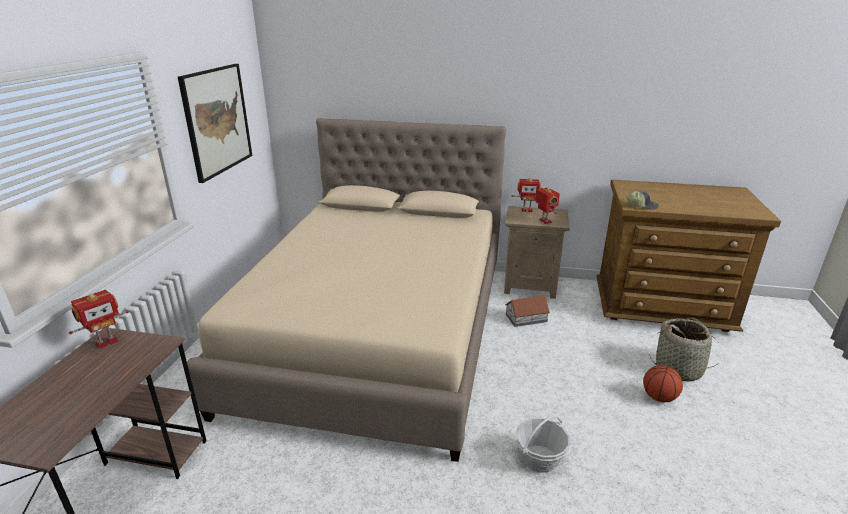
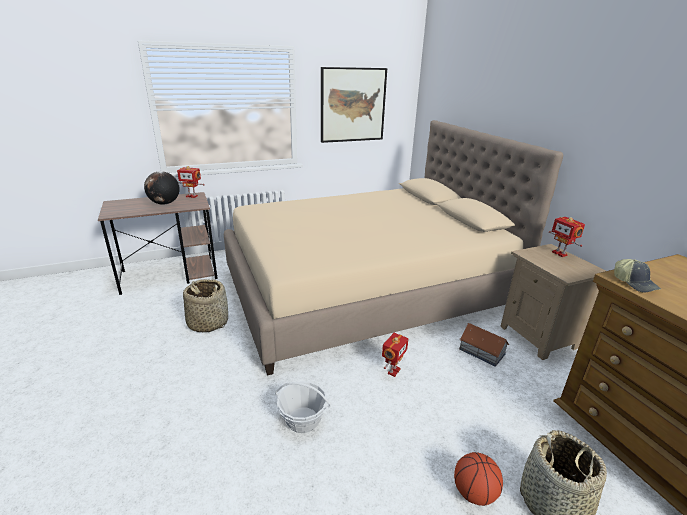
camera: 55 degrees right, 0 degrees up
(95, 375) = (164, 203): none -> globe
(308, 483) = (208, 322): none -> basket
(544, 221) = (554, 267): toy robot -> toy robot (393, 371)

